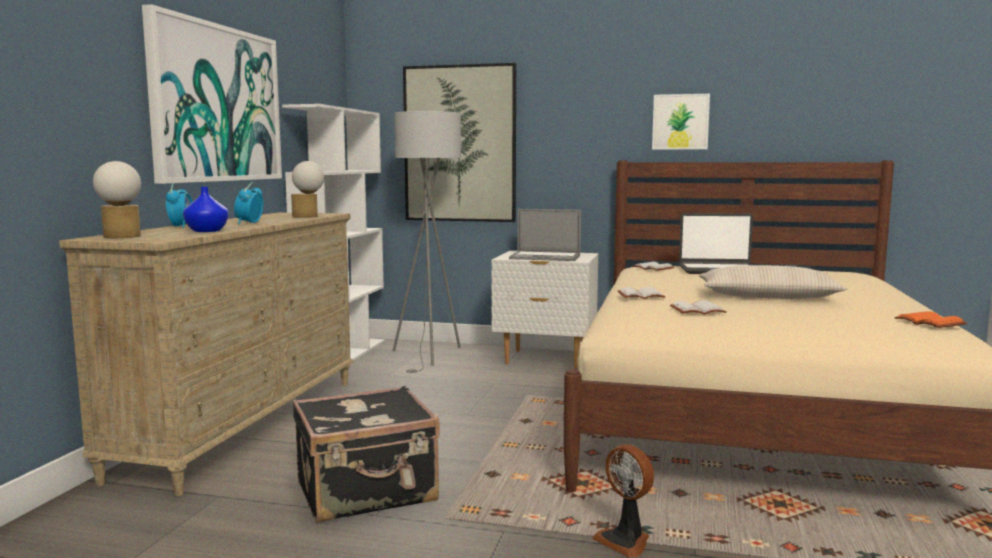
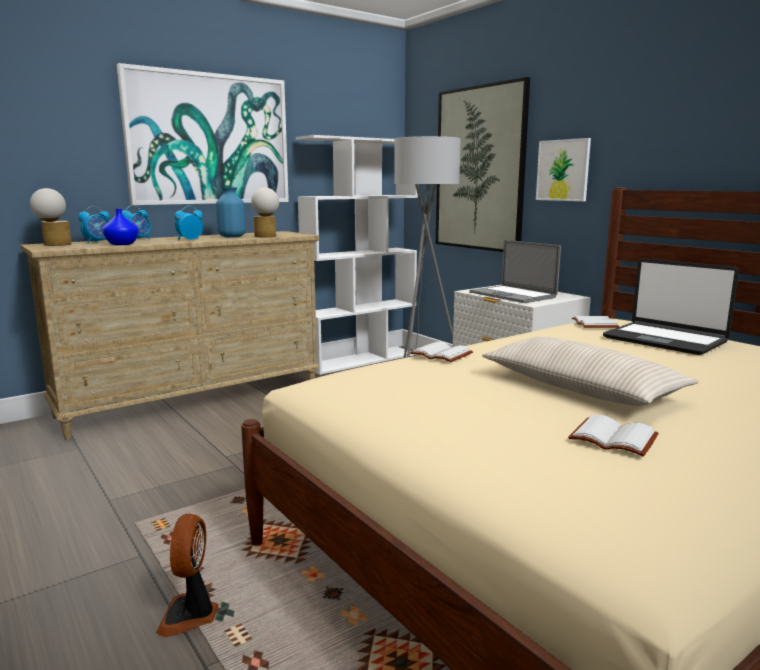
camera: 40 degrees right, 5 degrees up
(154, 231) = (98, 242): none -> alarm clock
(273, 219) = (231, 237): none -> blue vase
(367, 492) = (143, 480): black suitcase -> none
(680, 122) = (701, 135): picture -> picture (563, 170)
(697, 311) = (422, 386): white book -> white book (611, 439)
(931, 322) = (688, 496): orange book -> none

